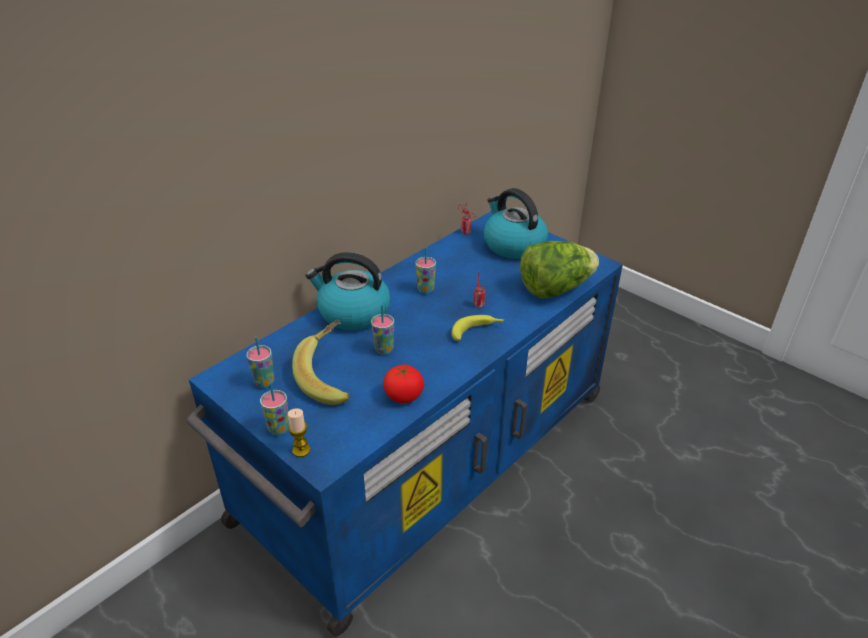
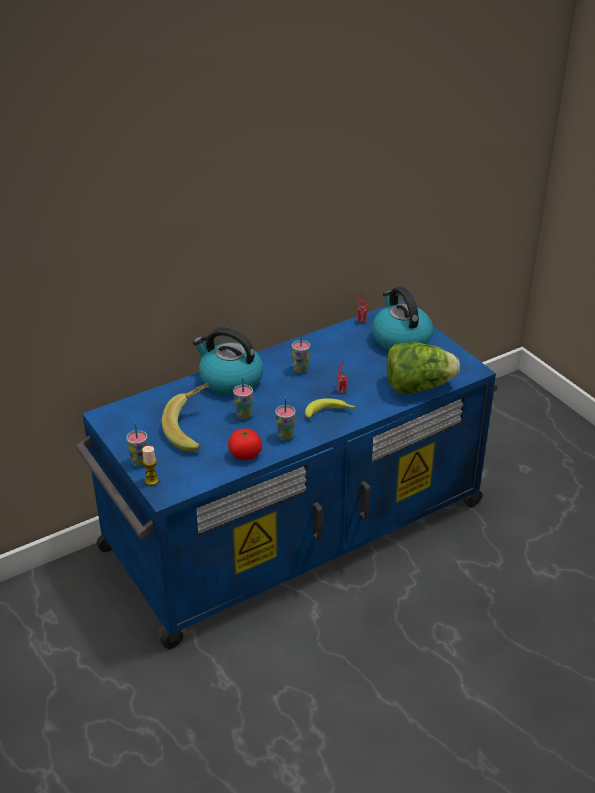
camera: 15 degrees right, 0 degrees up
(264, 382) = (139, 425): cup -> cup (285, 436)

